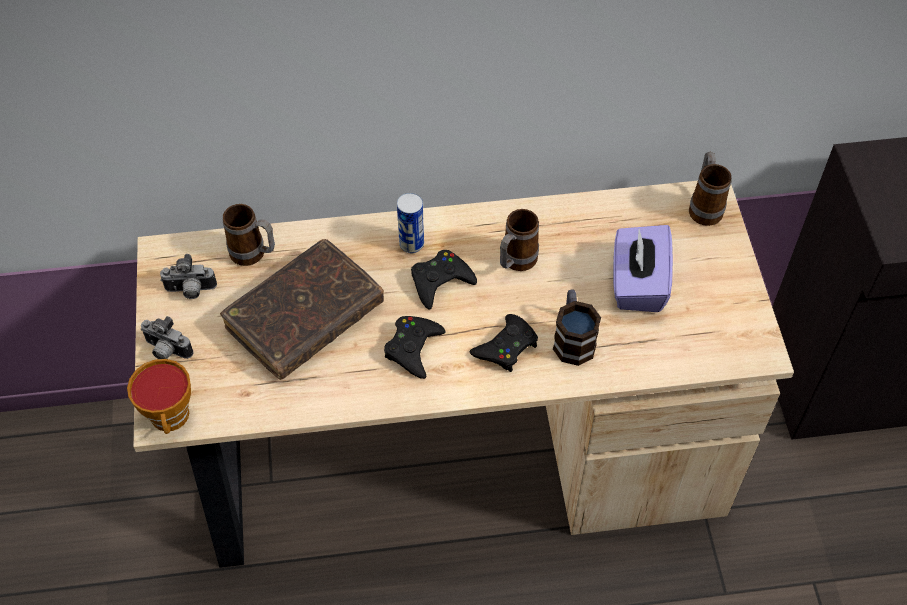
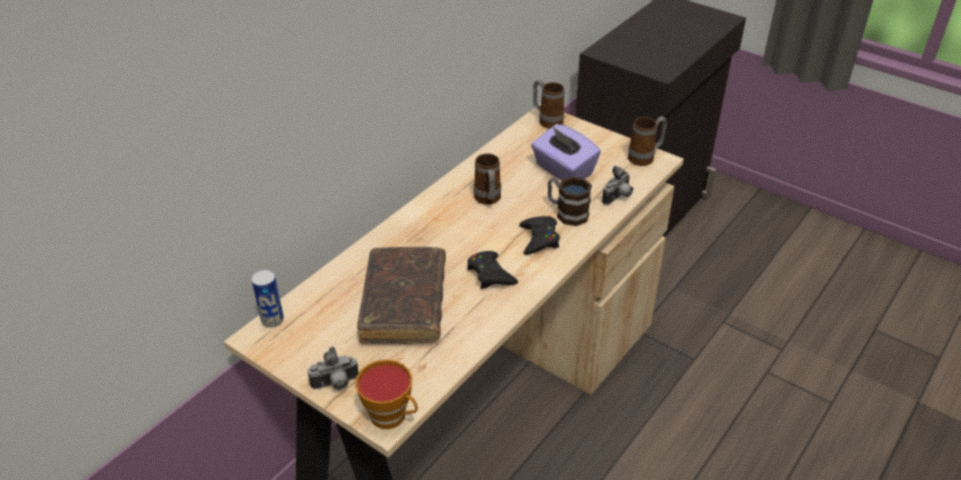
camera: 45 degrees left, 15 degrees down
(190, 291) = (306, 343): camera -> camera (618, 197)
(254, 255) = (324, 297): mug -> mug (645, 158)
(411, 244) = (417, 229): can -> can (272, 320)
(440, 282) = (460, 235): black game controller -> none

